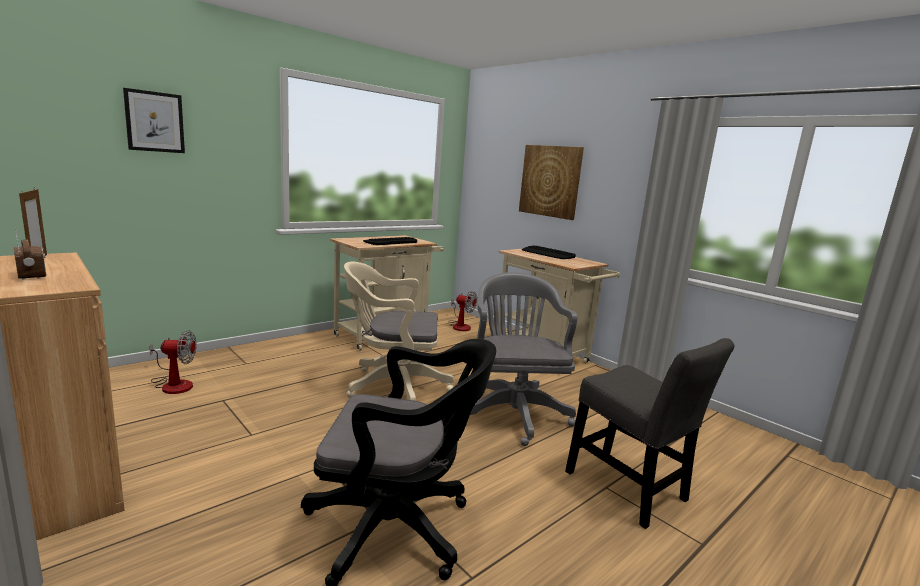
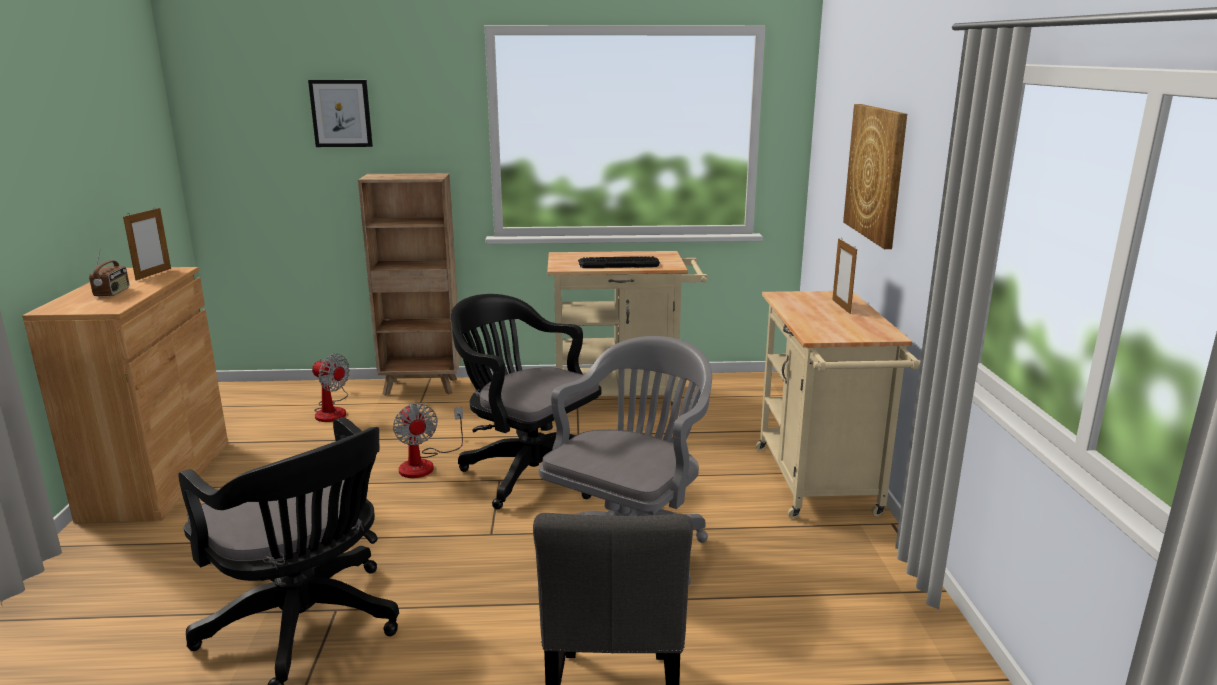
camera: 40 degrees right, 5 degrees up
(231, 353) = (422, 387): none -> brown bookcase
(392, 387) = (527, 472): beige office chair -> black office chair
(460, 326) = (755, 404): fan -> fan (424, 464)
(548, 253) = (841, 306): keyboard -> picture frame

